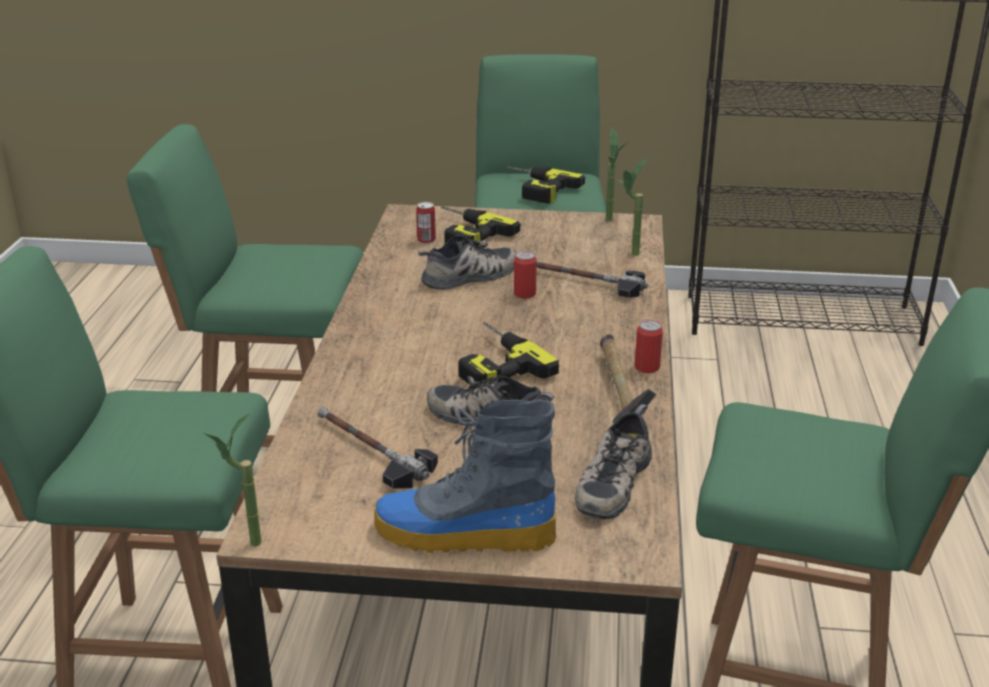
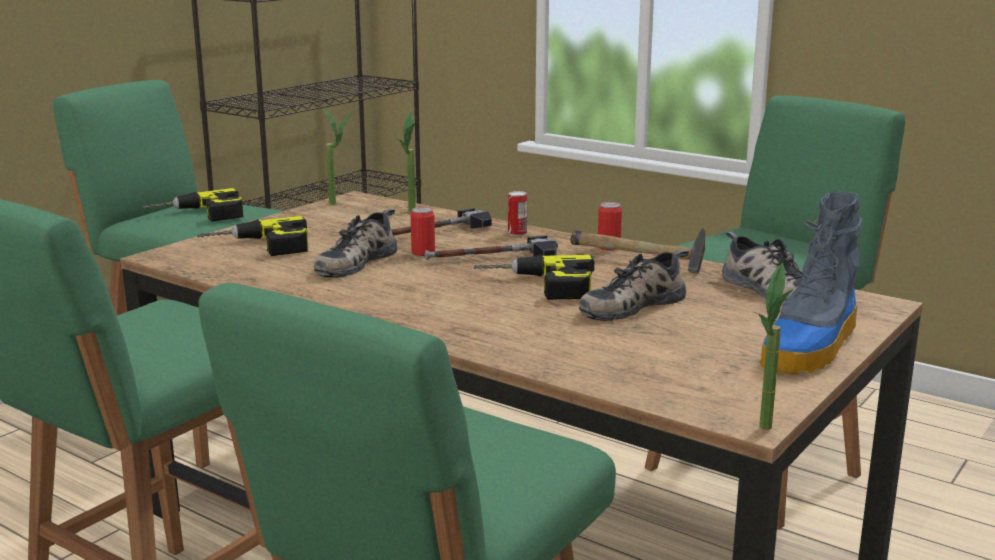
camera: 60 degrees left, 10 degrees down
(370, 451) = (641, 354): hammer -> hammer (492, 258)
(426, 240) = (243, 260): can -> can (517, 233)
(470, 276) = (355, 261): shoe -> shoe turned 150 degrees counterclockwise

